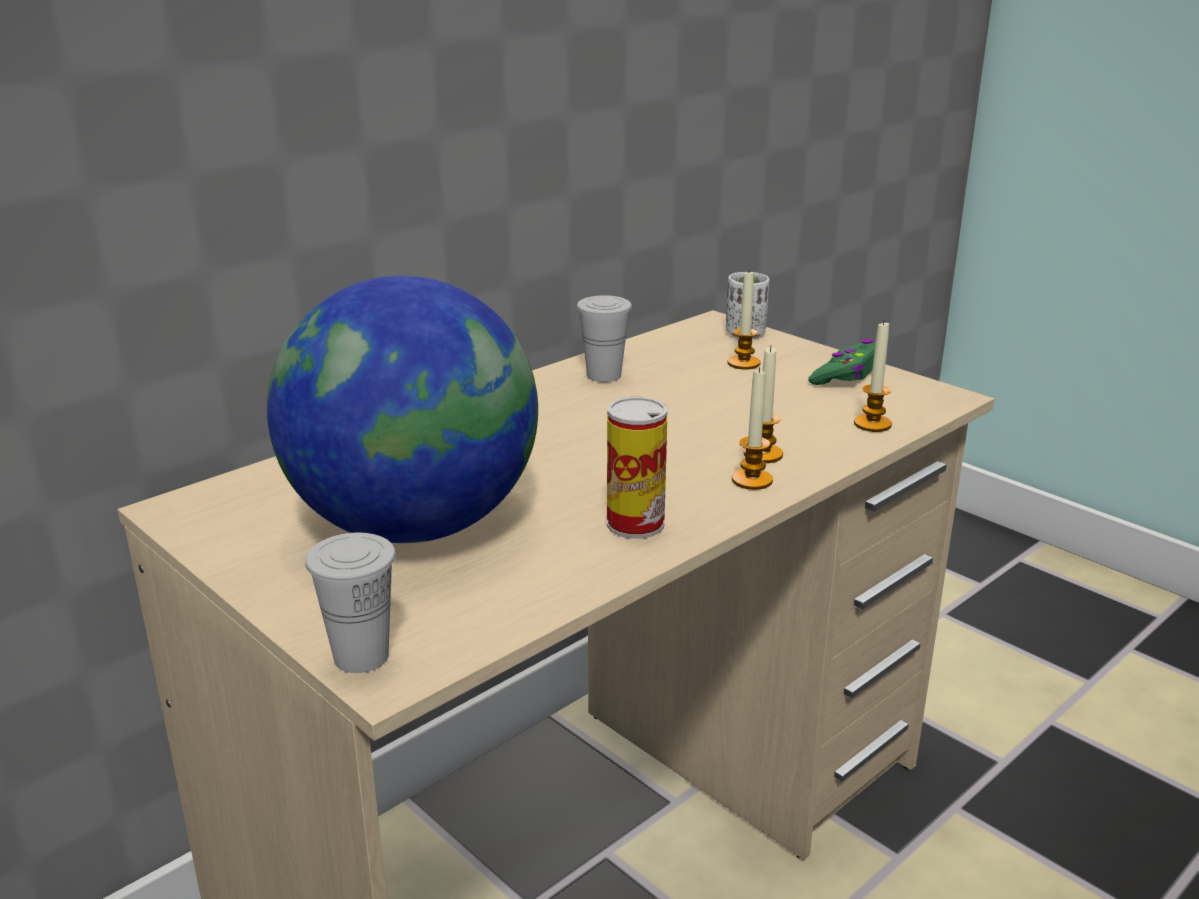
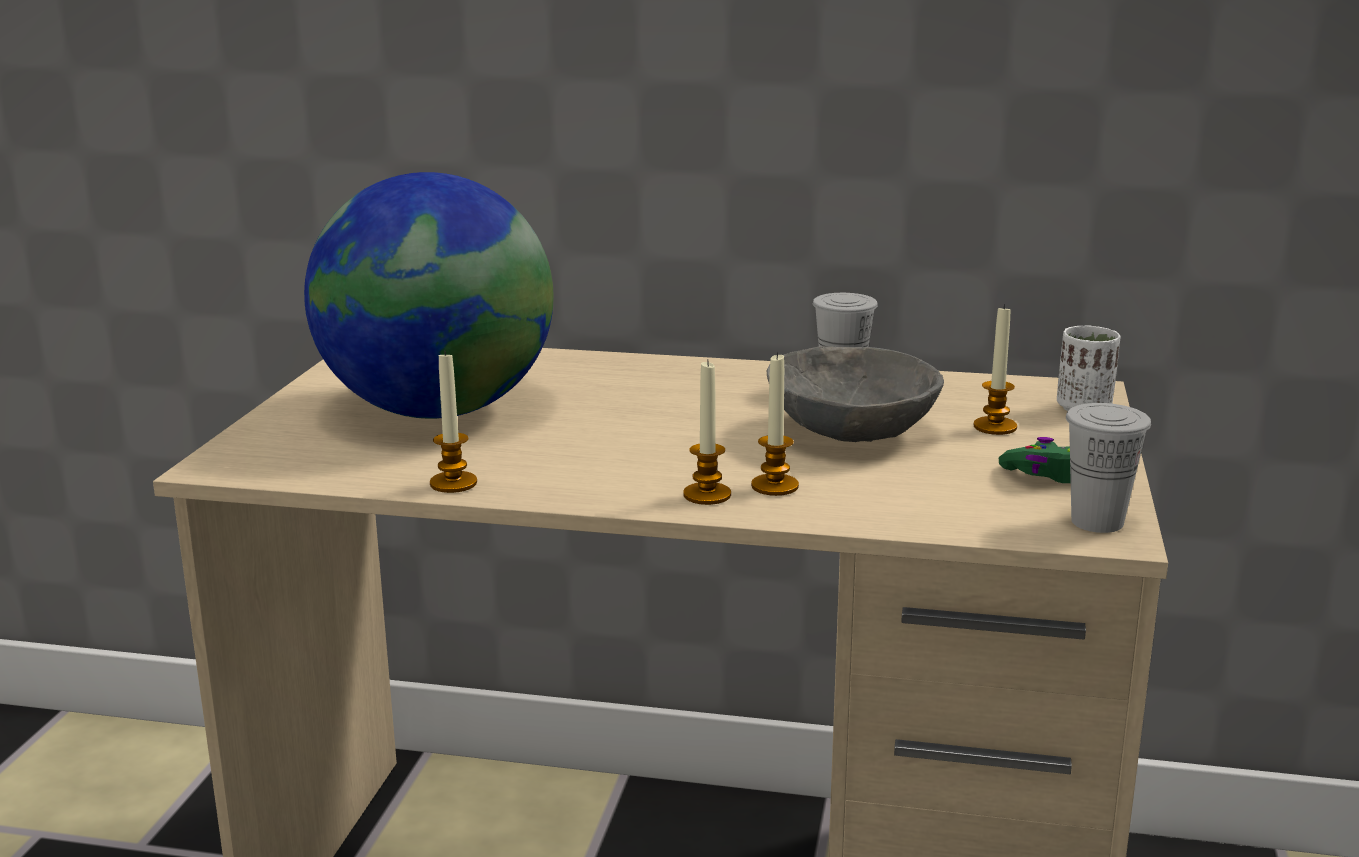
camera: 55 degrees right, 5 degrees down
(361, 656) = (231, 452): white cup -> white cup (1097, 522)
(635, 524) = (546, 475): can -> none
(694, 402) = (849, 432): none -> grey bowl
(872, 424) = (947, 515): candle -> candle (453, 483)

